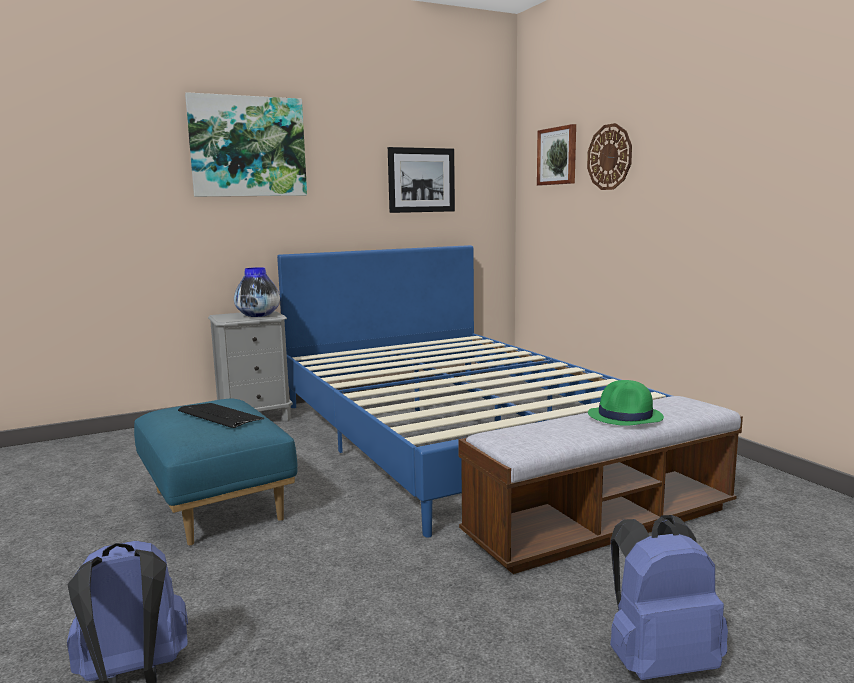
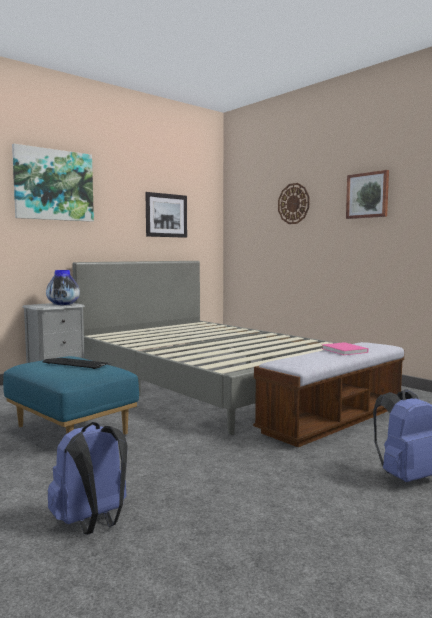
camera: 15 degrees left, 5 degrees down
(454, 433) = (208, 382): blue bed -> grey bed
(557, 156) = (255, 203): picture -> picture (367, 195)
(625, 416) = (345, 350): green hat -> pink book

